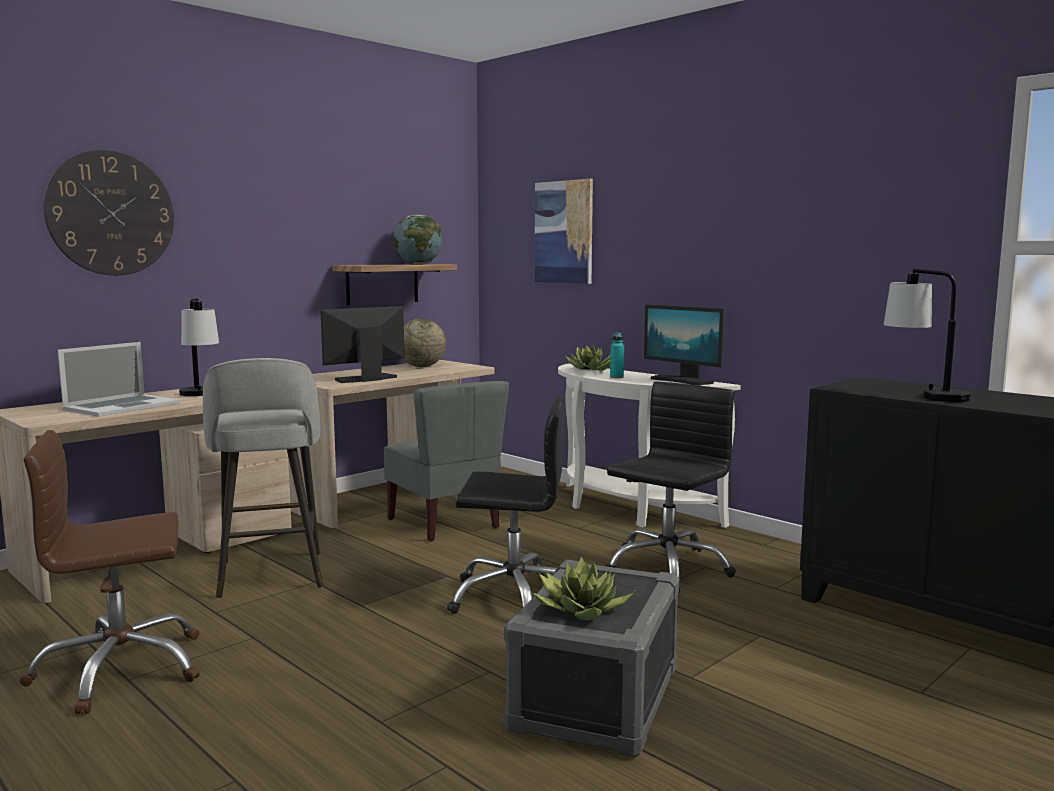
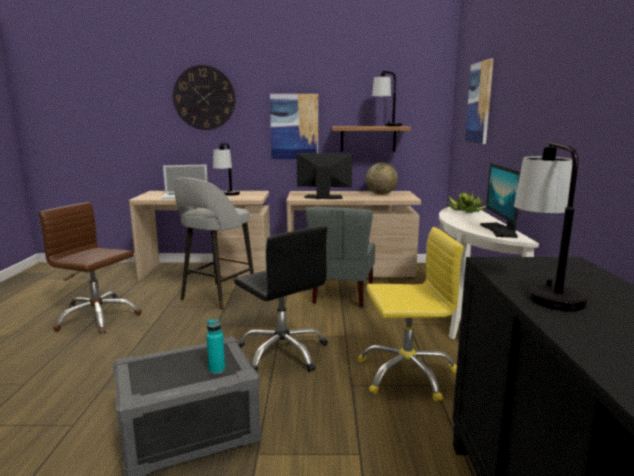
camera: 45 degrees right, 5 degrees up
(275, 266) = (294, 126): none -> picture
(419, 264) = (387, 126): globe -> table lamp
(581, 610) = (158, 370): potted plant -> none
(616, 377) = (461, 219): turquoise bottle -> turquoise bottle (217, 370)
(667, 567) = (406, 373): black office chair -> yellow office chair

